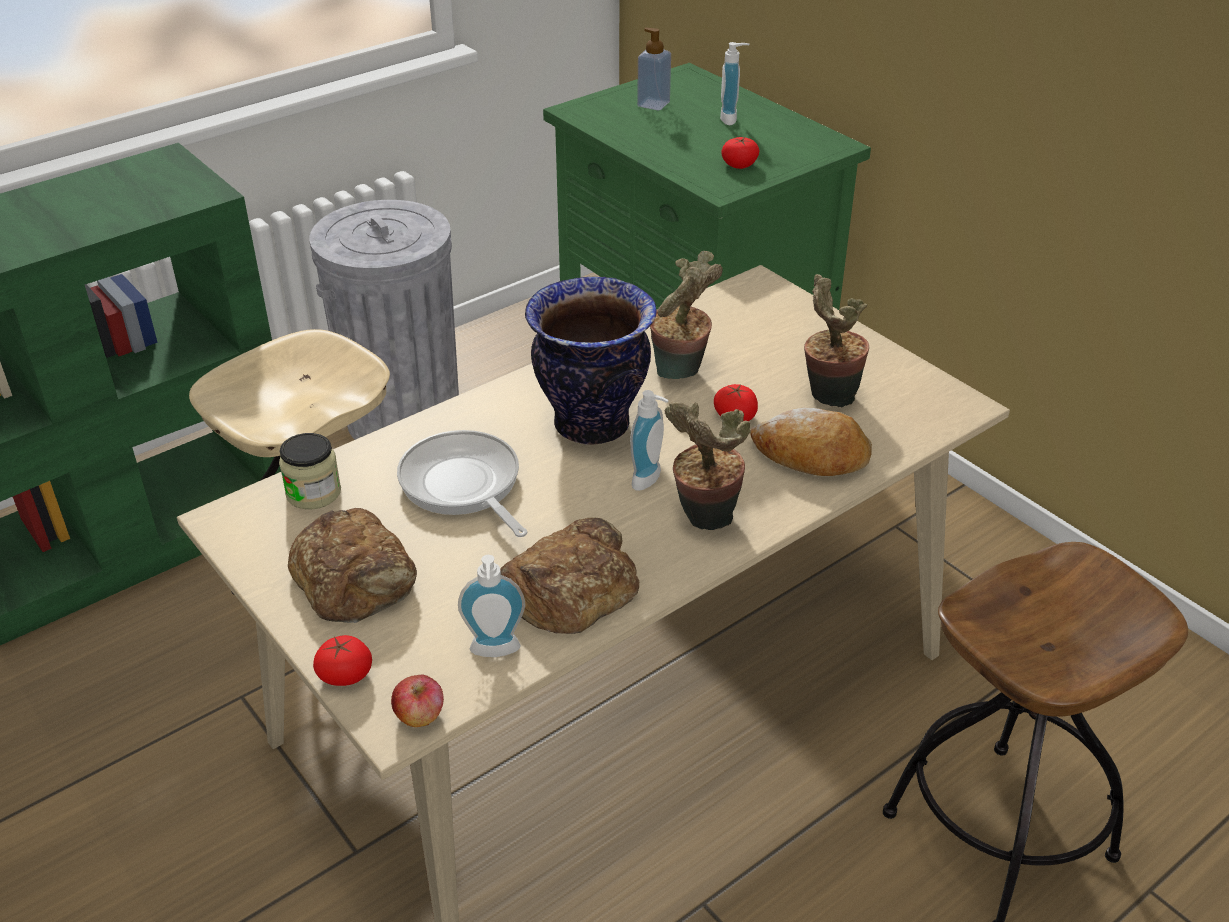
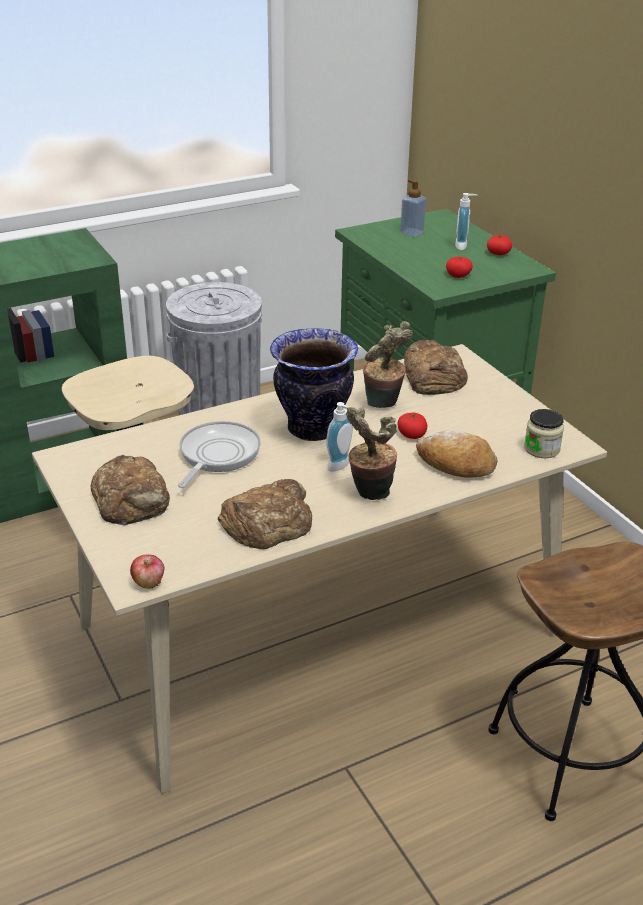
camera: 10 degrees right, 5 degrees down
(313, 493) = (120, 448): jar -> jar (541, 449)
(345, 674) = (109, 553): tomato -> tomato (498, 253)
(463, 485) = (217, 455): frying pan -> frying pan turned 45 degrees clockwise
(495, 652) = (207, 553): soap dispenser -> none
(736, 320) = (433, 376): none -> bread
(827, 396) = (480, 429): potted plant -> none

